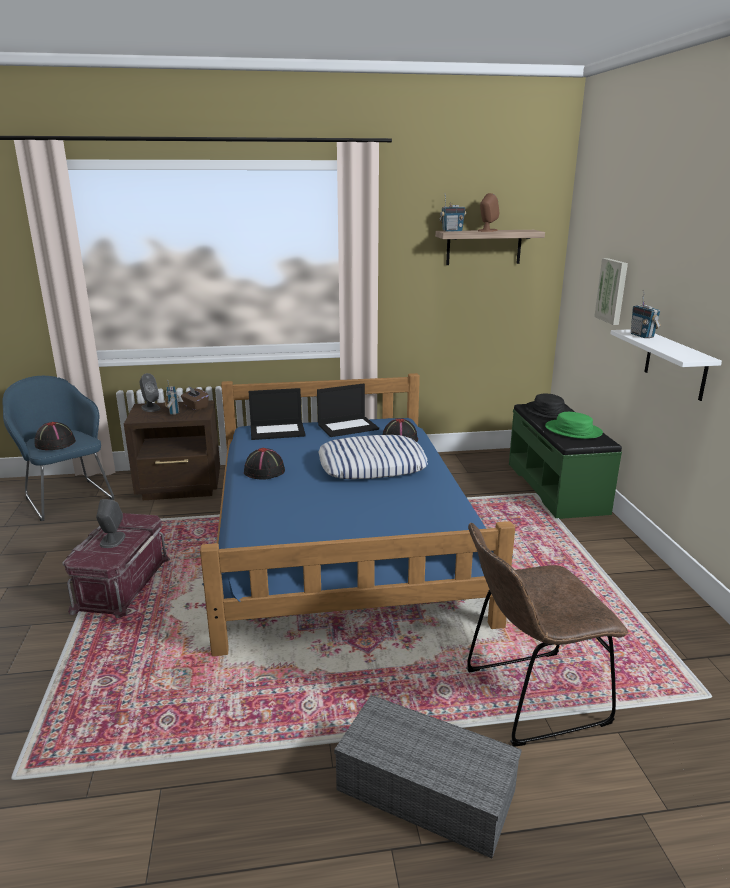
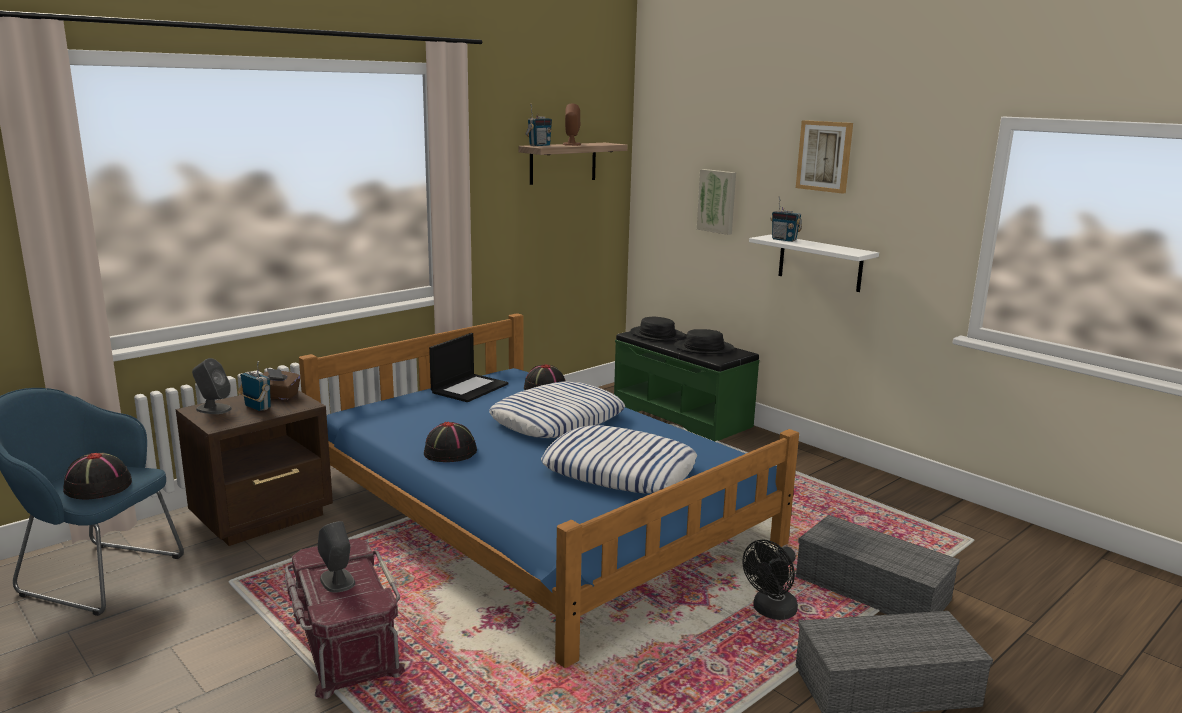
camera: 35 degrees left, 5 degrees down
(278, 431) = (393, 408): laptop -> none
(354, 517) = (618, 470): none -> pillow
(412, 680) = (771, 612): none -> black fan
(528, 698) = (869, 588): brown chair -> grey storage box
(573, 430) = (704, 348): green hat -> black hat
(691, 250) = (825, 156): none -> picture

